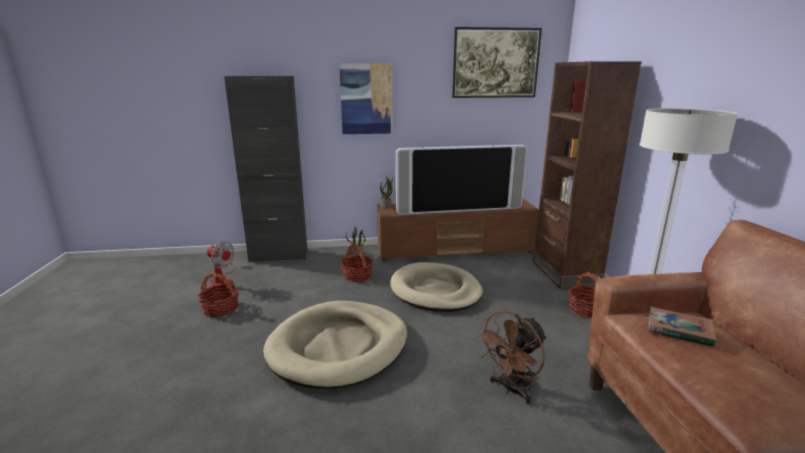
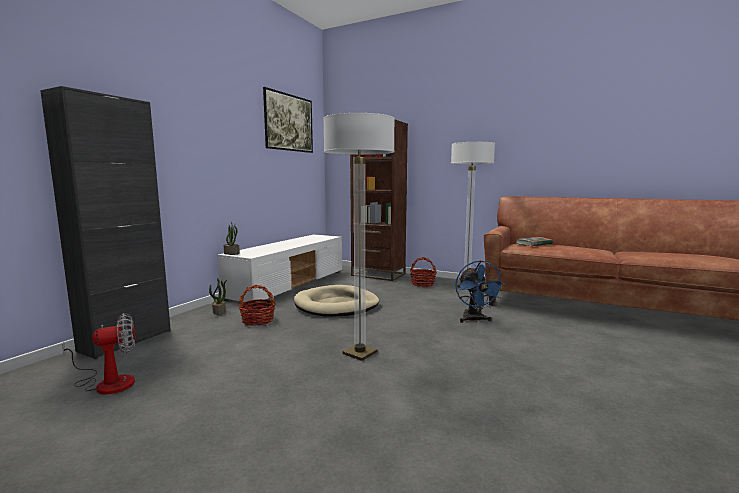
camera: 55 degrees left, 10 degrees down
(220, 309) = (179, 395): basket -> none
(339, 347) = (360, 353): beige dog bed -> floor lamp
(366, 99) = (201, 142): picture -> none
(455, 249) = (289, 284): brown tv stand -> white tv stand
(458, 209) = (294, 244): television -> none
(511, 389) = (474, 320): brown fan -> blue fan

